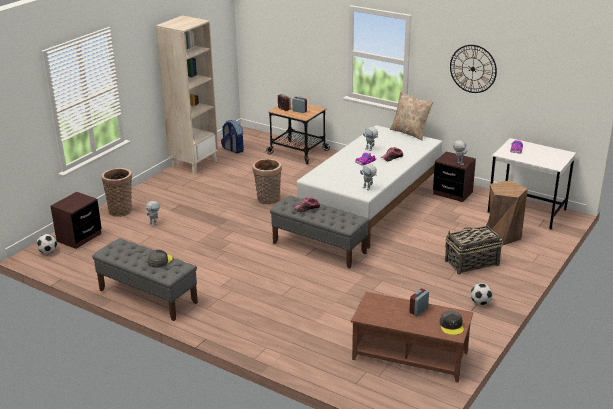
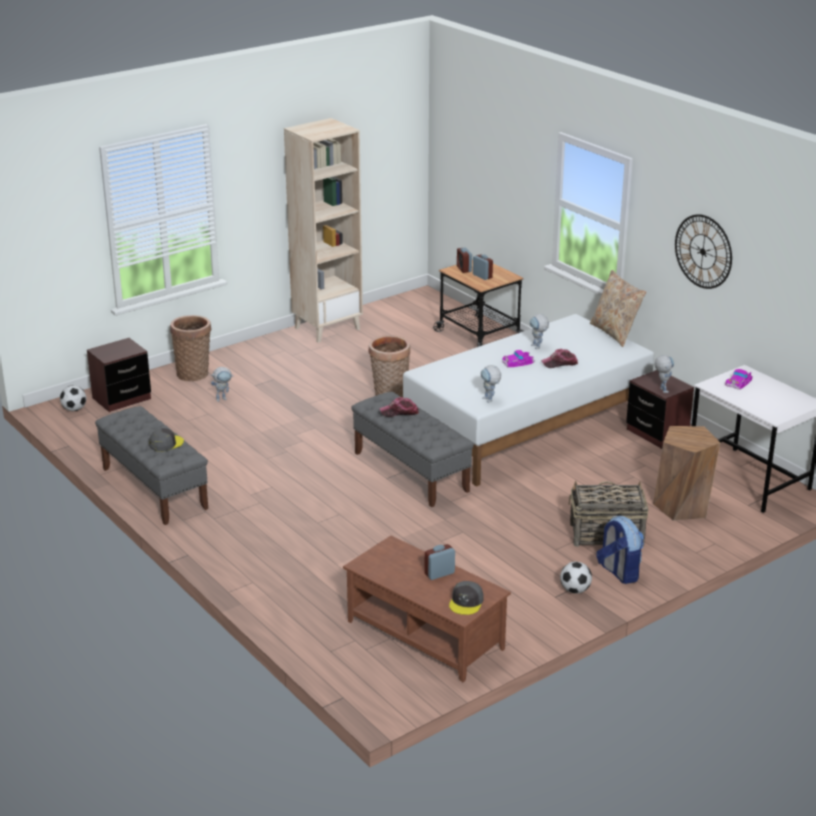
camera: 20 degrees right, 0 degrees up
(233, 150) = (392, 317): backpack -> backpack (618, 572)

